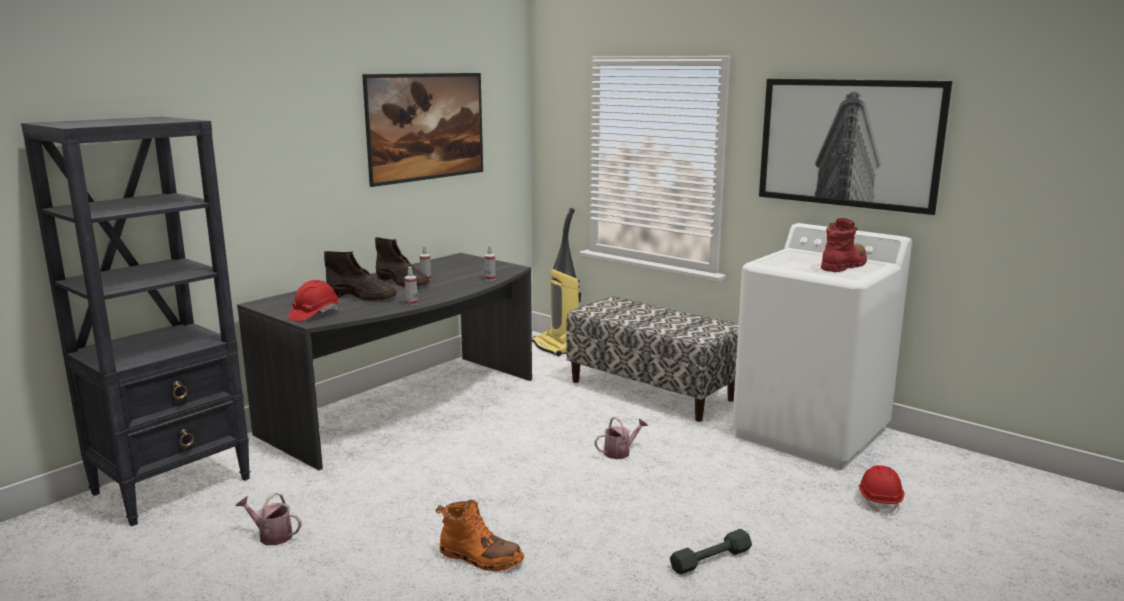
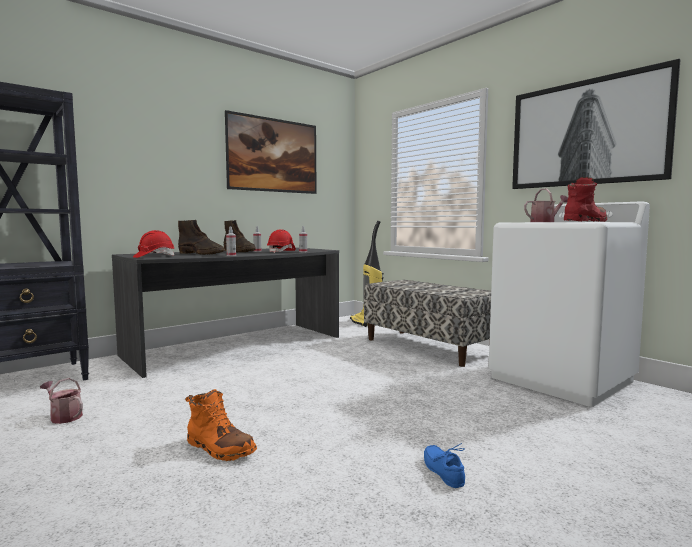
camera: 10 degrees right, 10 degrees down
(620, 452) = (387, 381): watering can -> watering can (545, 222)
(711, 560) = (445, 471): grey dumbbell -> blue shoe
(879, 500) = (633, 433): red hard hat -> red hard hat (281, 251)

